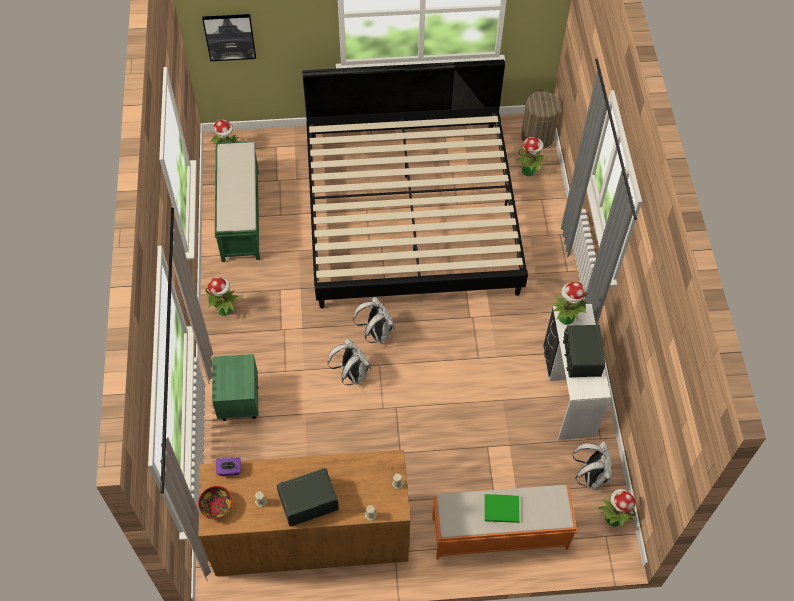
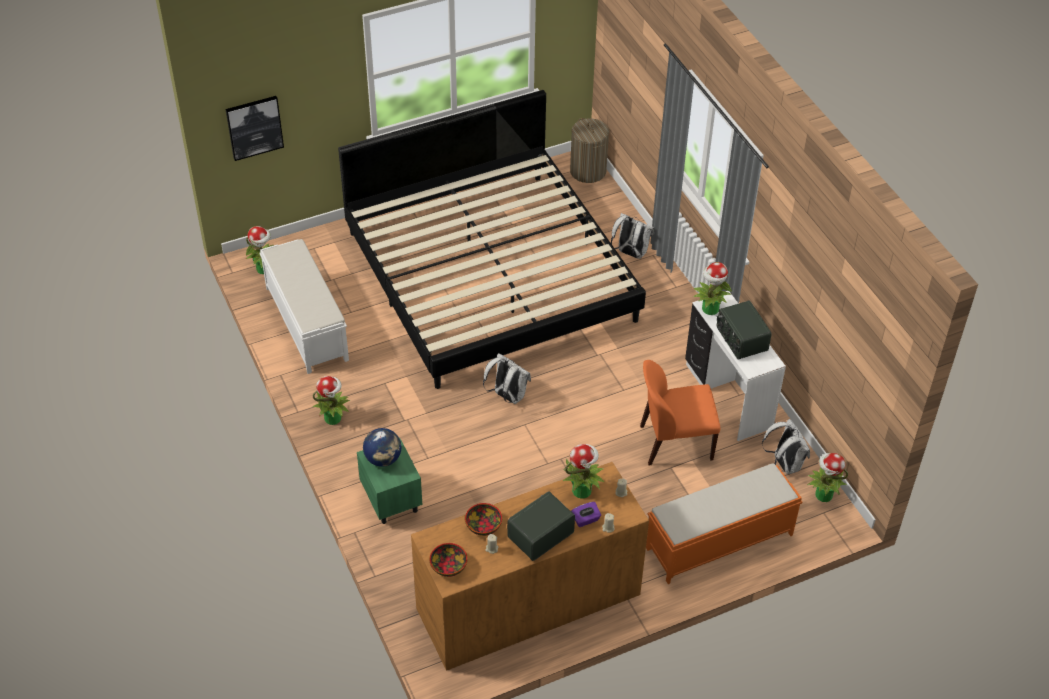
camera: 20 degrees left, 10 degrees down
(229, 470) = (445, 530): purple tissue box -> purple tissue box (586, 519)
(231, 370) = (383, 459): none -> globe
(240, 215) = (306, 323): green bench -> white bench
(264, 477) = (483, 526): none -> bowl
(352, 374) = (500, 441): white backpack -> white backpack (630, 253)
(500, 423) = (674, 442): none -> orange chair
(502, 510) = (723, 502): green book -> none
(529, 170) = (594, 204): potted plant -> potted plant (582, 490)

